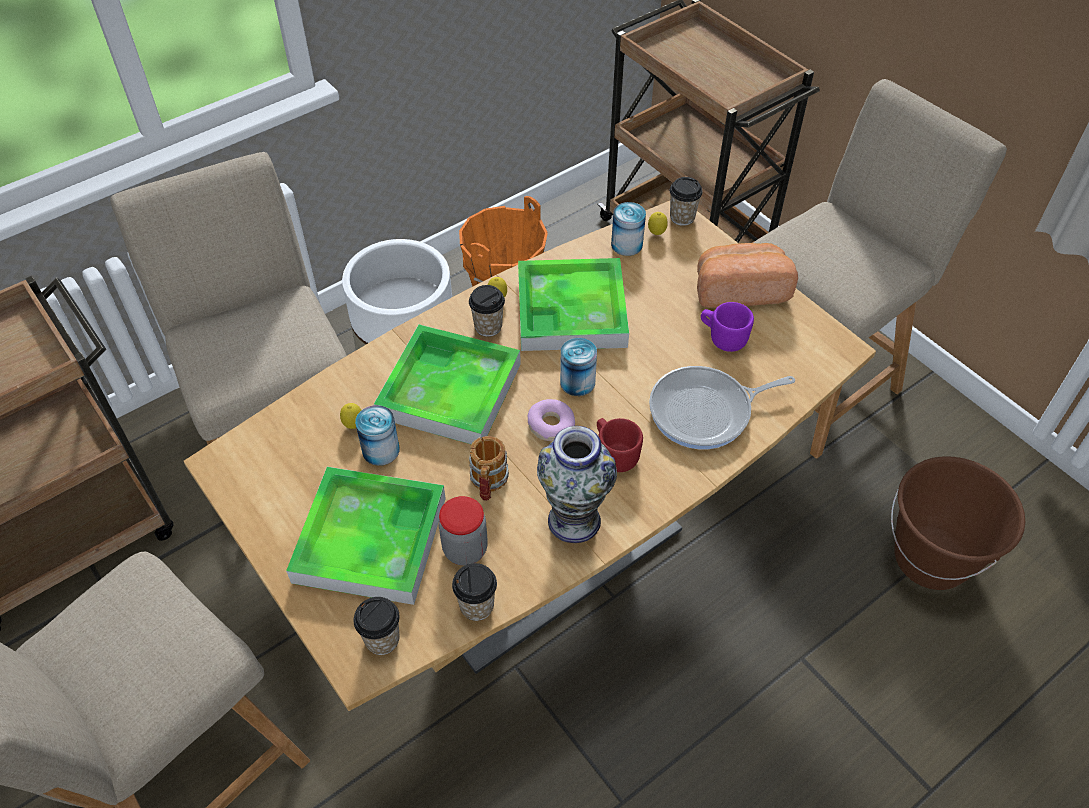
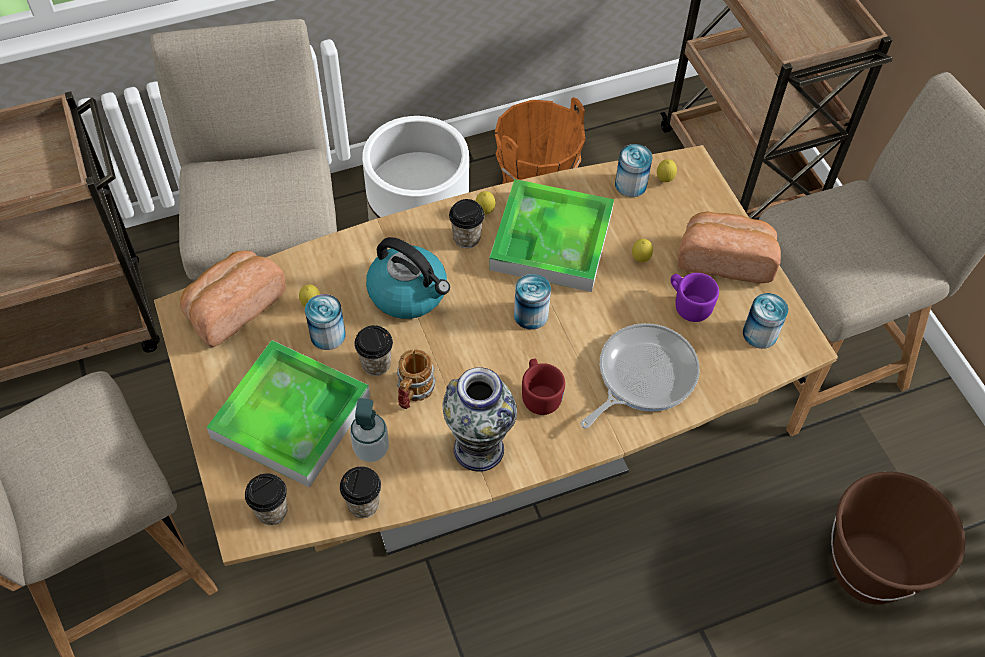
camera: 15 degrees right, 5 degrees up
(272, 447) = (233, 307): none -> bread
(450, 390) = (409, 293): tray -> kettle
(465, 549) = (371, 449): jar -> soap dispenser
(551, 425) = (490, 351): donut -> none
(662, 308) = (640, 259): none -> lemon
(682, 217) = (697, 168): cup -> cup (376, 364)
(705, 412) = (642, 376): frying pan -> frying pan turned 135 degrees clockwise
(798, 347) = (760, 334): none -> can

